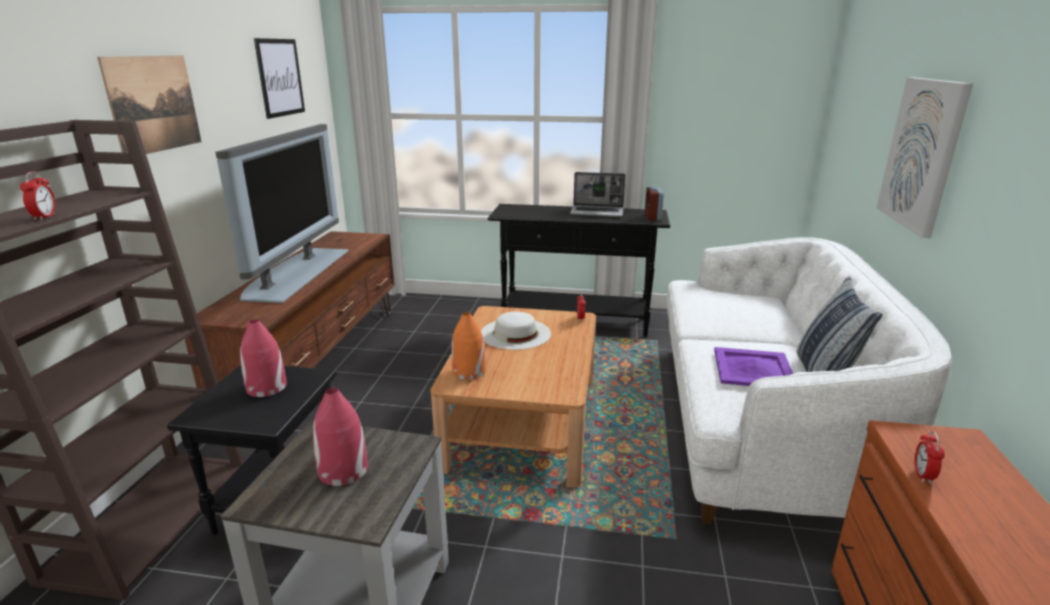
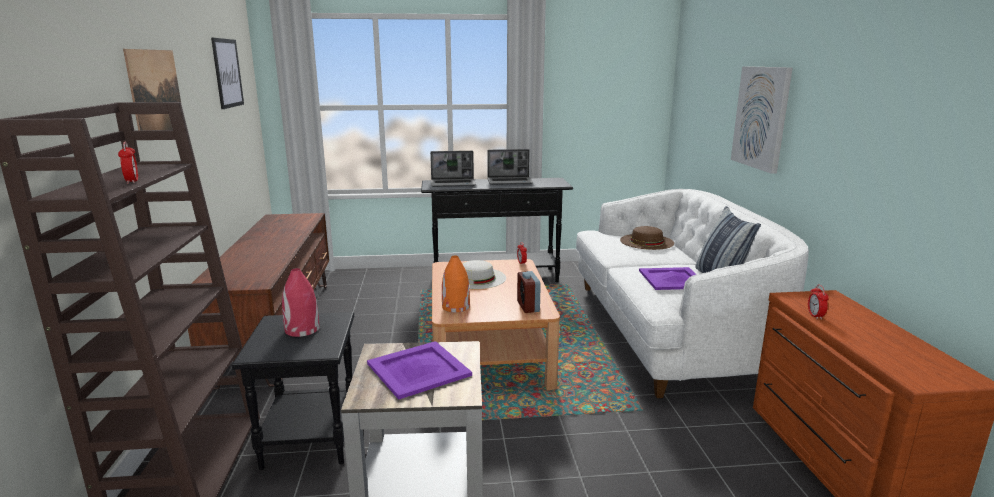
camera: 15 degrees left, 5 degrees down
(295, 273) = (260, 247): television -> none
(342, 470) = (418, 370): red vase -> purple tray
(530, 211) = (453, 184): none -> laptop
(652, 217) = (556, 182): alarm clock -> alarm clock (528, 306)
(749, 305) = (646, 241): none -> brown hat

